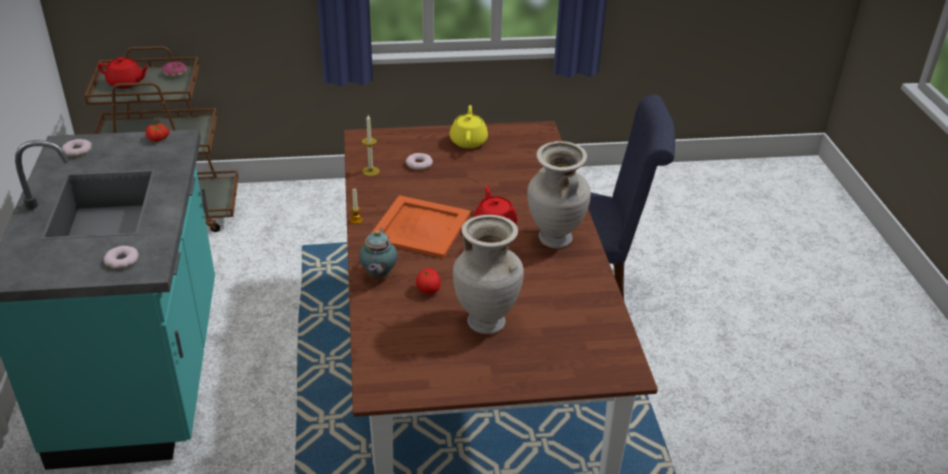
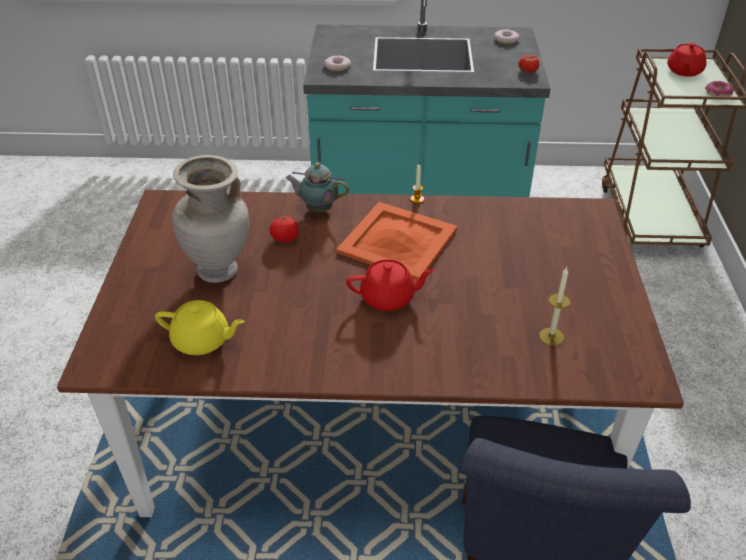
camera: 100 degrees right, 5 degrees up
(370, 171) = (516, 212): candle -> candle (551, 336)
(419, 164) = (533, 249): donut -> none
(468, 141) = (598, 297): yellow teapot -> yellow teapot (202, 341)
(554, 240) = (350, 346): beige vase -> none

